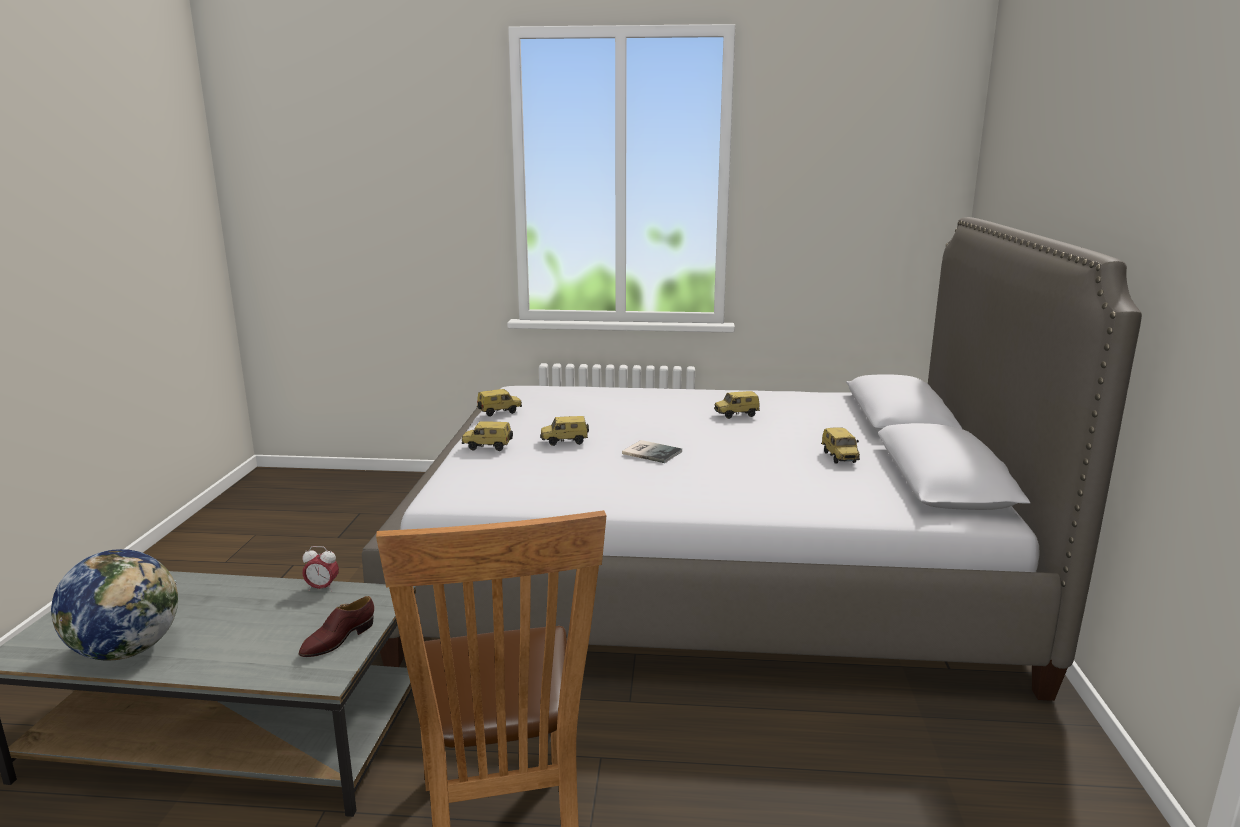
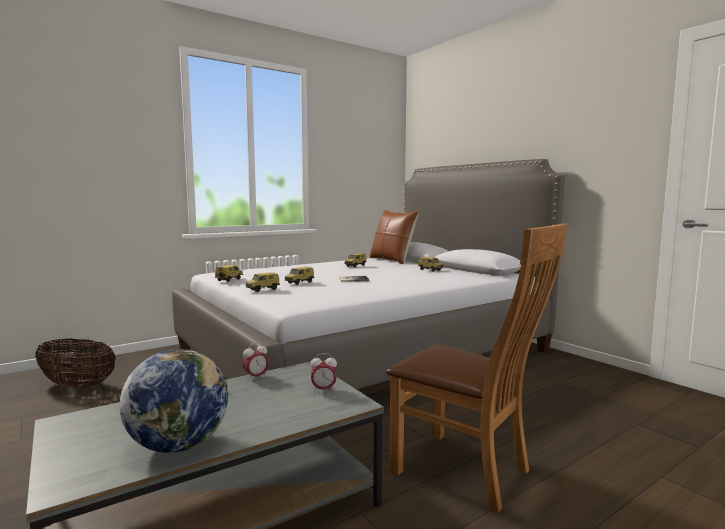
camera: 40 degrees left, 10 degrees down
(338, 640) = (323, 390): brown shoe -> alarm clock
(339, 507) = (77, 385): none -> basket
(846, 409) = (392, 260): none -> brown pillow

